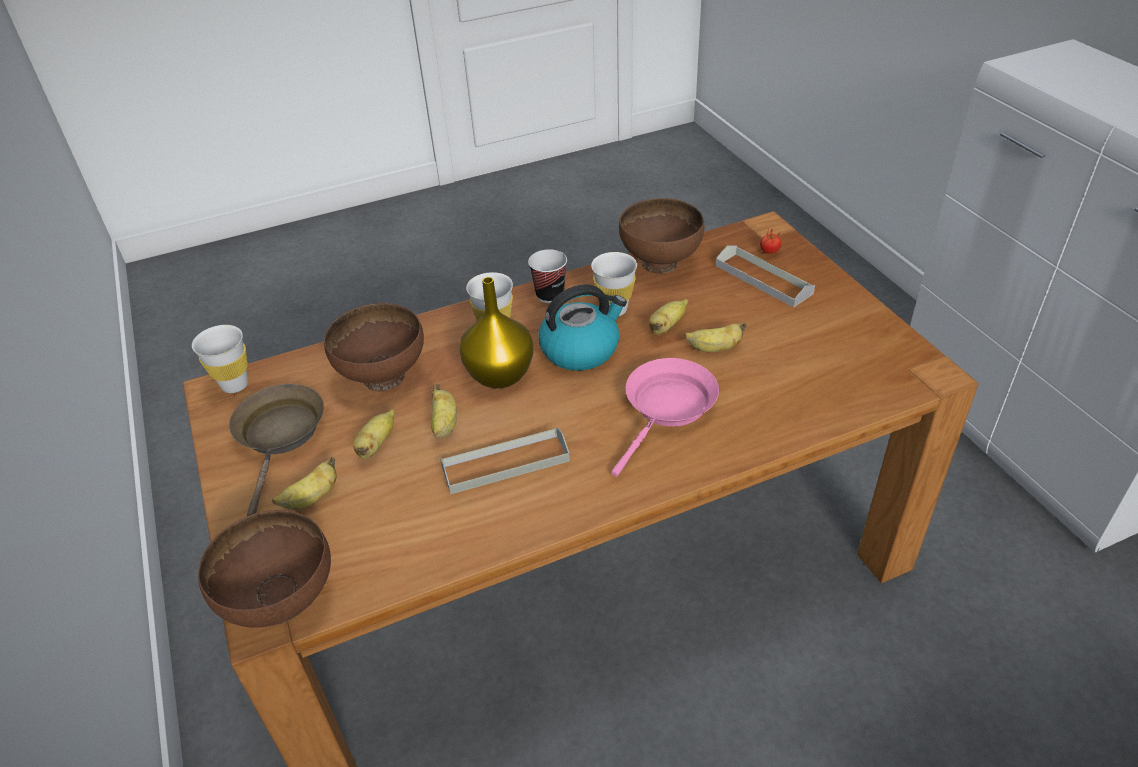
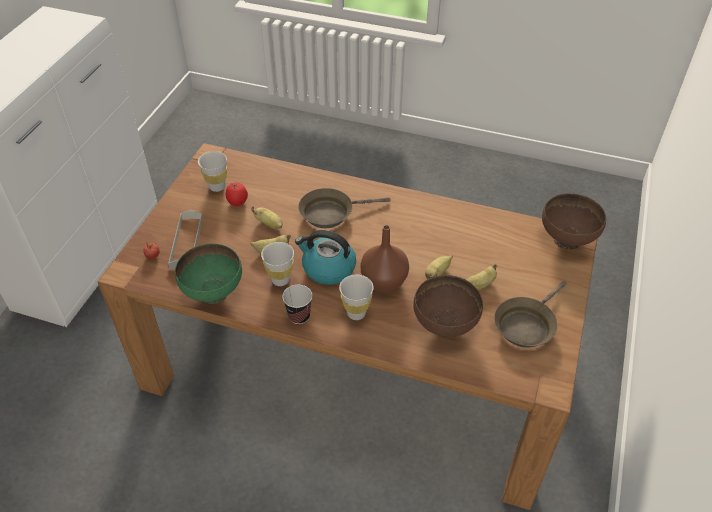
camera: 140 degrees left, 5 degrees up
(235, 385) = (536, 383): white cup -> white cup (217, 186)
(312, 498) = (529, 277): banana -> none
(501, 376) = (383, 281): yellow vase -> brown vase
(505, 464) = (427, 236): grey tray -> none
(660, 263) = (213, 292): brown bowl -> green bowl
(667, 409) = (331, 213): pink frying pan -> brown frying pan
(790, 345) = (237, 203): none -> tomato

